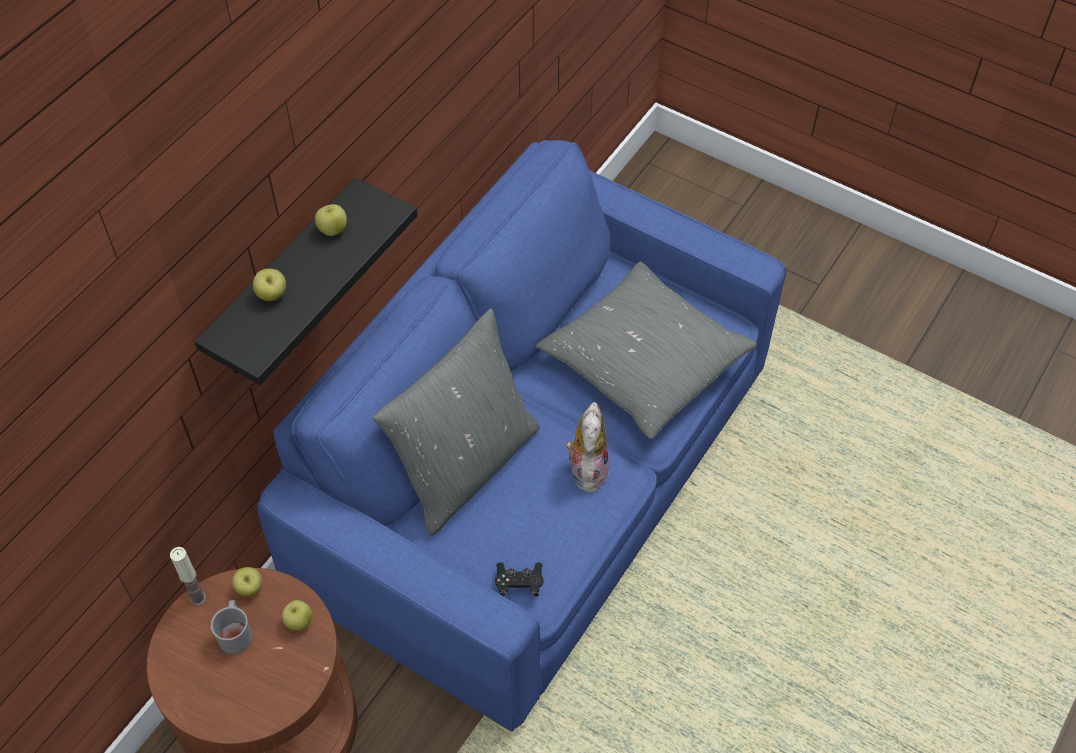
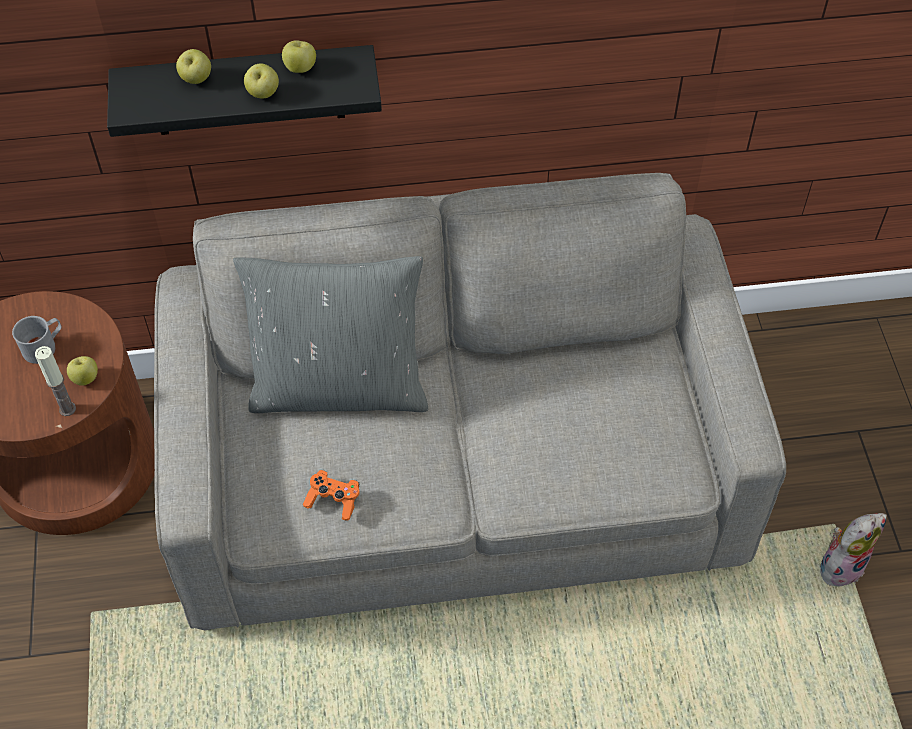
camera: 50 degrees right, 0 degrees up
(198, 598) = (54, 302): candle -> candle (67, 409)
(249, 588) = (89, 327): apple -> apple (263, 94)
(519, 583) = (261, 506): black game controller -> none
(536, 475) = (457, 473): blue sofa -> grey sofa
(559, 533) = (333, 500): none -> orange game controller
(586, 469) = (419, 475): plush toy -> plush toy (841, 565)
(644, 361) = (575, 439): grey pillow -> none

